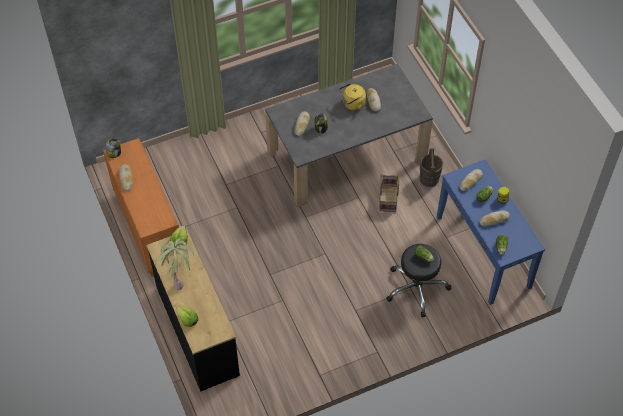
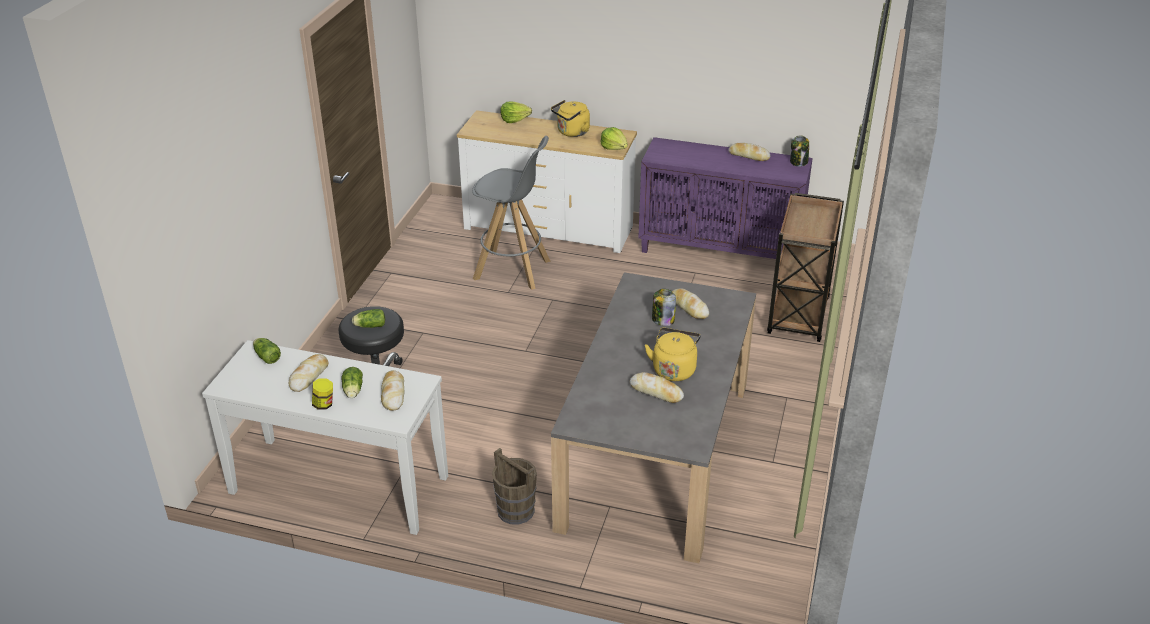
camera: 130 degrees right, 20 degrees down
(148, 229) = (720, 251): orange cabinet -> purple cabinet
(178, 276) = (571, 132): potted plant -> yellow kettle
(187, 160) = (798, 317): none -> brown cart
(196, 331) = (548, 228): black dresser -> white dresser
(259, 314) = (513, 270): none -> grey stool
(388, 199) = (534, 449): basket -> none
(483, 251) = (338, 485): blue console table -> white console table

